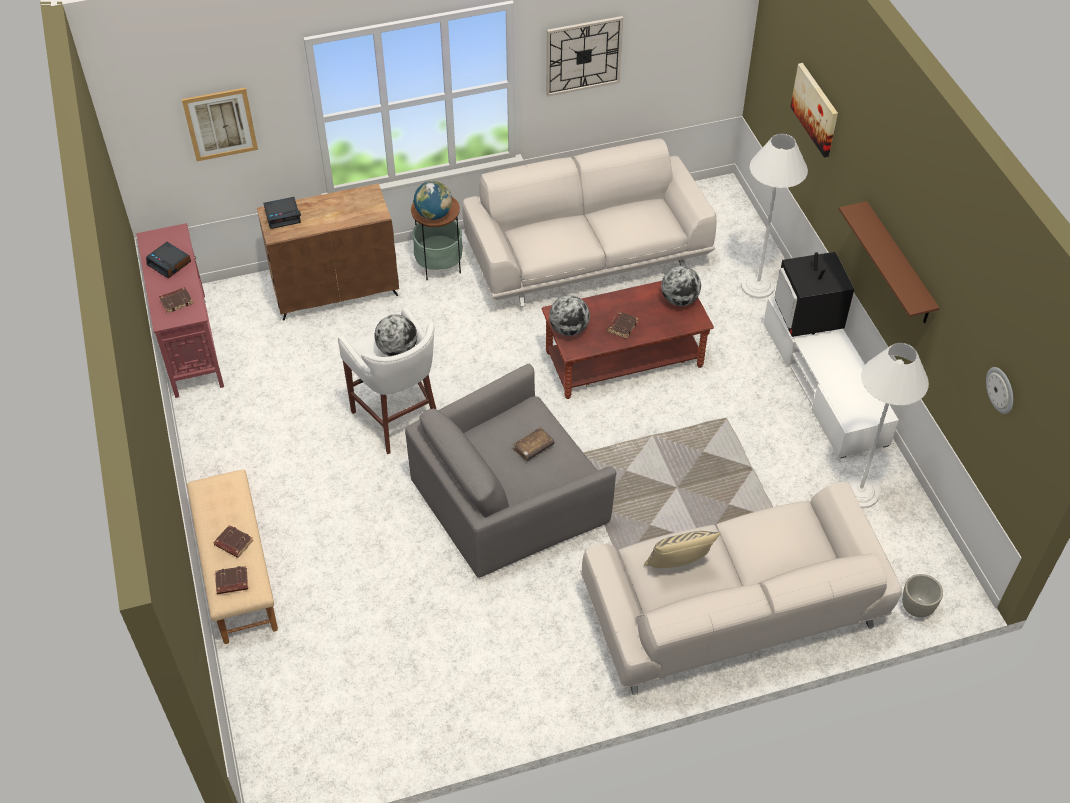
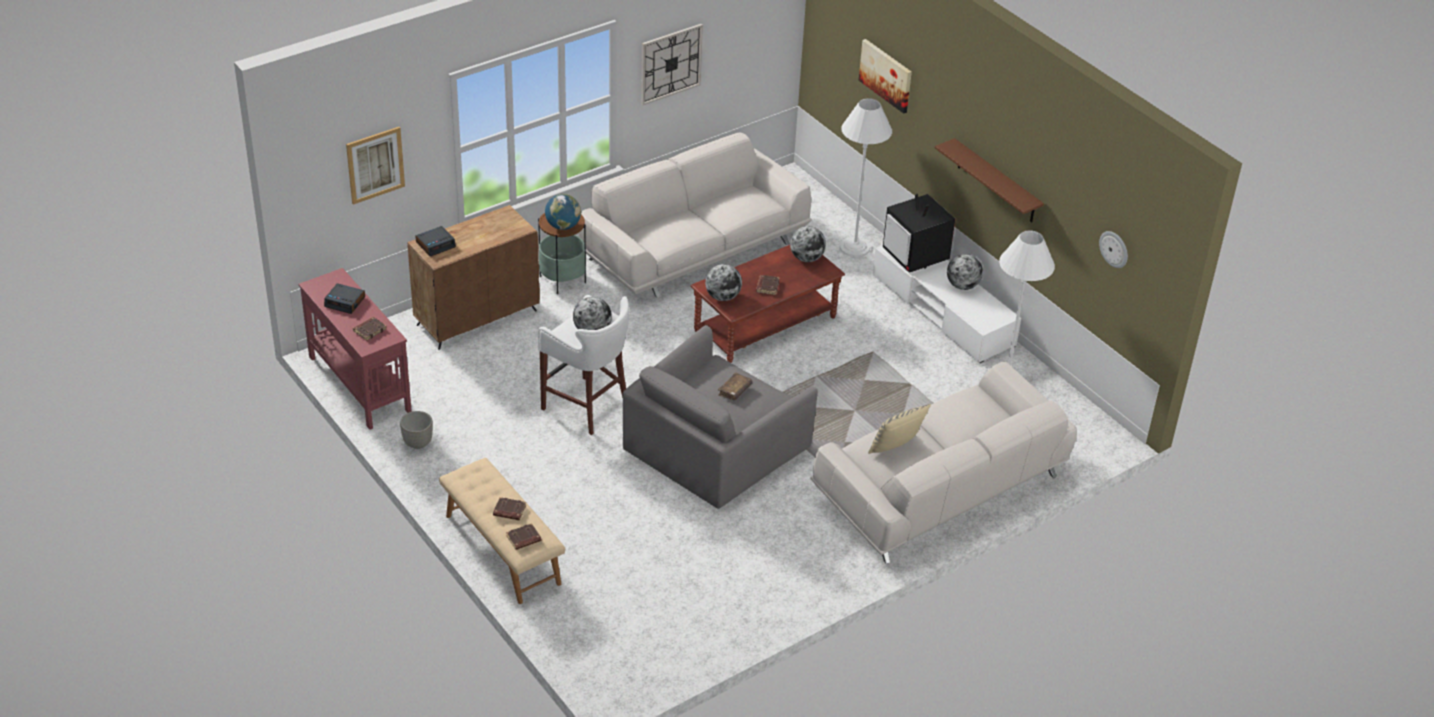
camera: 20 degrees left, 10 degrees down
(847, 365) = (962, 286): none -> globe
(916, 608) = (1084, 456): grey planter -> grey planter (418, 443)

